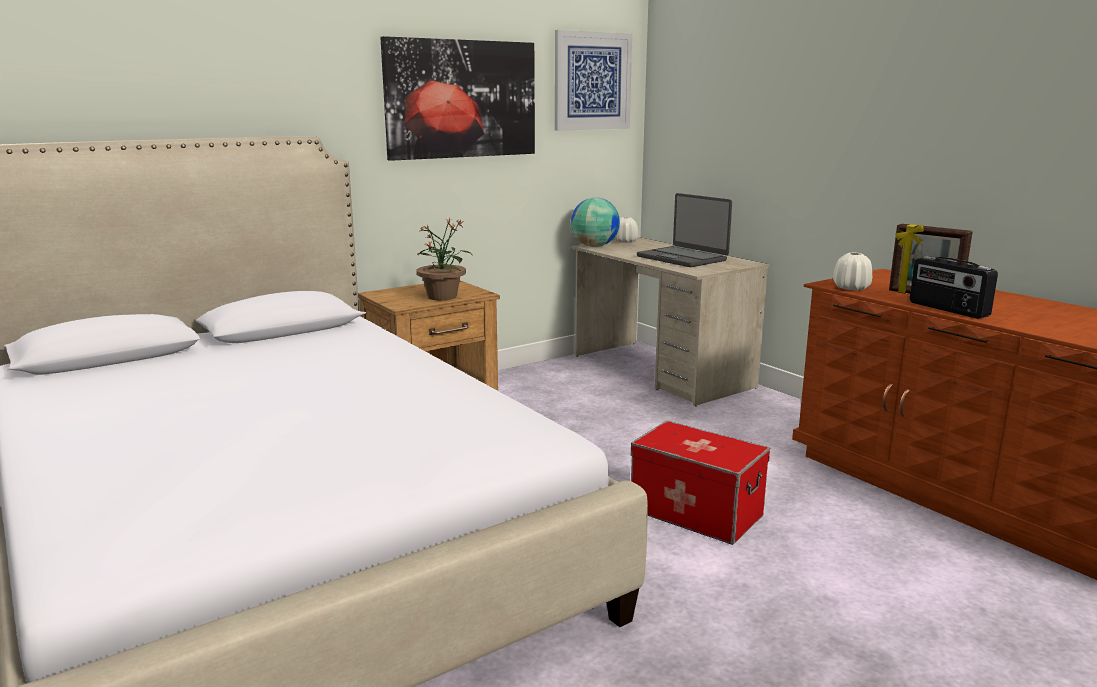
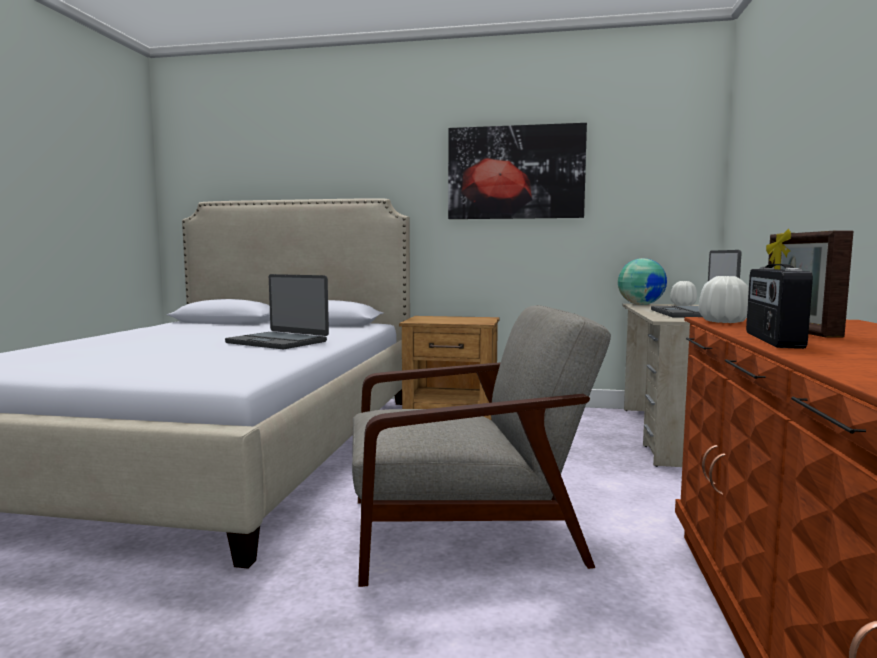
camera: 45 degrees right, 10 degrees down
(373, 377) = (278, 342): none -> laptop
(442, 296) = (453, 321): potted plant -> none
(592, 81) = (656, 153): picture -> none
(696, 512) = (466, 531): storage box -> grey armchair

